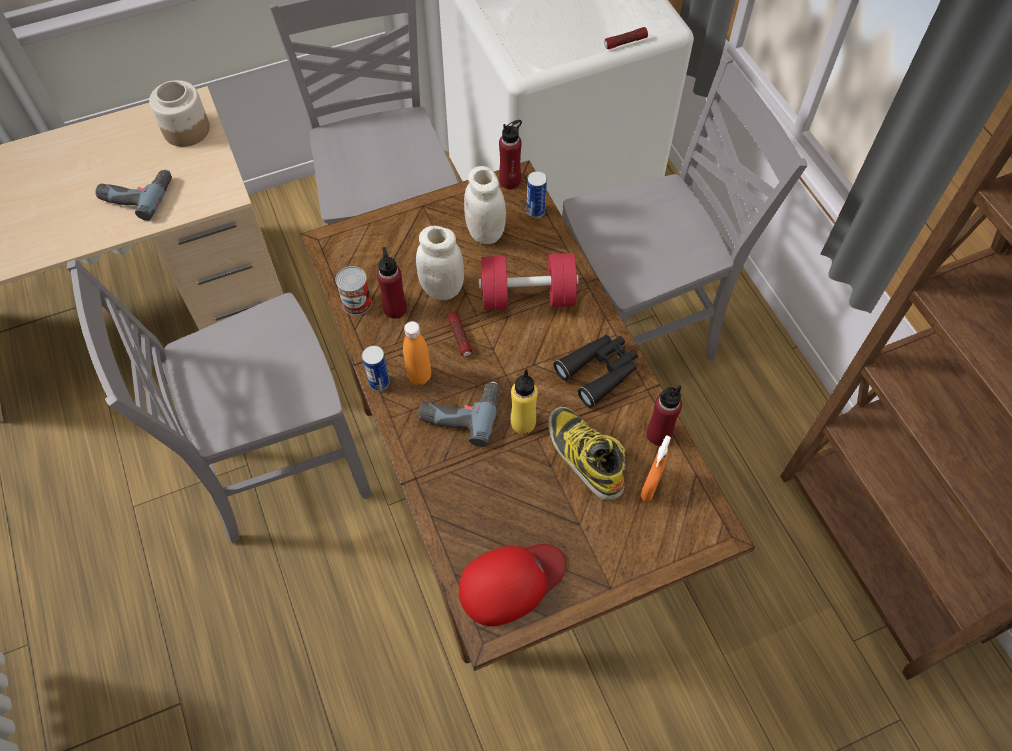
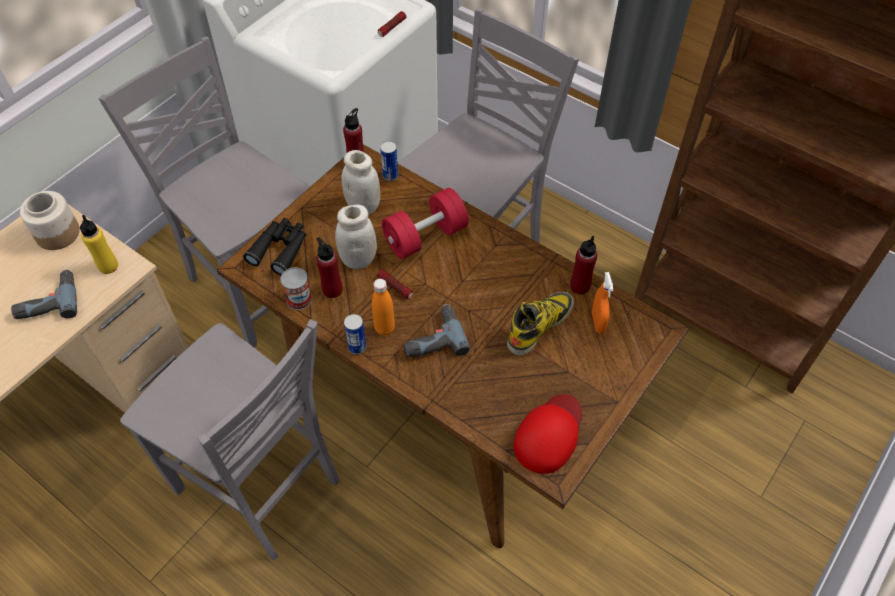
camera: 30 degrees left, 5 degrees down
(279, 470) = (261, 486): grey chair -> grey chair turned 90 degrees counterclockwise
(523, 423) = (482, 324): yellow bottle -> yellow bottle (108, 266)
(583, 455) = (539, 325): boot -> boot turned 105 degrees clockwise
(599, 371) = (511, 264): black binoculars -> black binoculars (280, 249)

